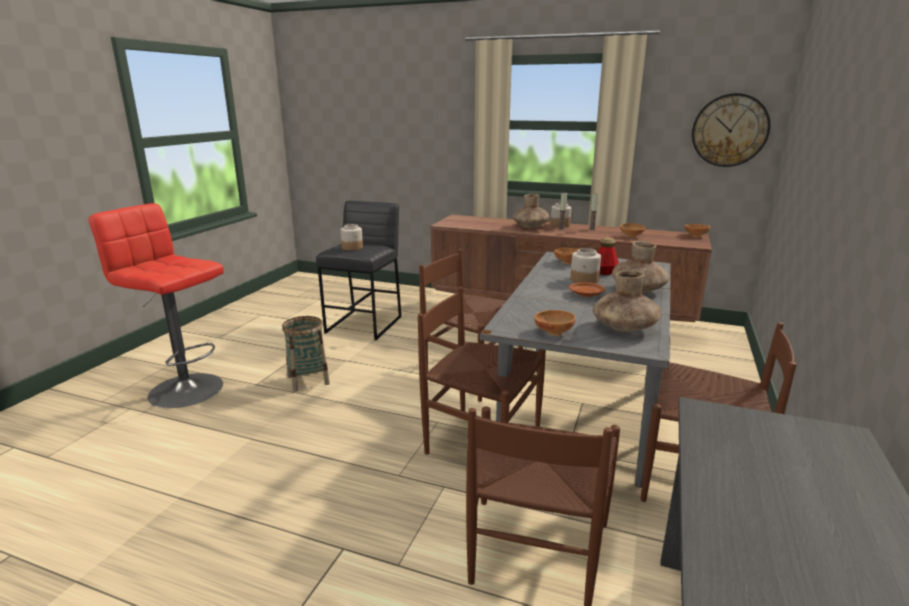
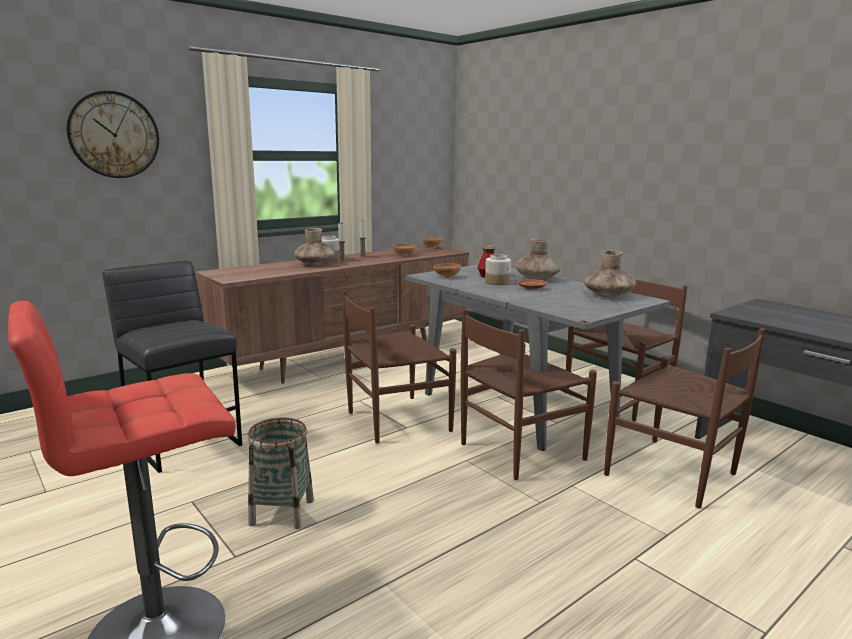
camera: 60 degrees left, 5 degrees down
(352, 247) = (181, 329): jar -> none
(553, 332) = (601, 308): brown bowl -> none
(729, 130) = (425, 157): wall clock -> wall clock (114, 135)

